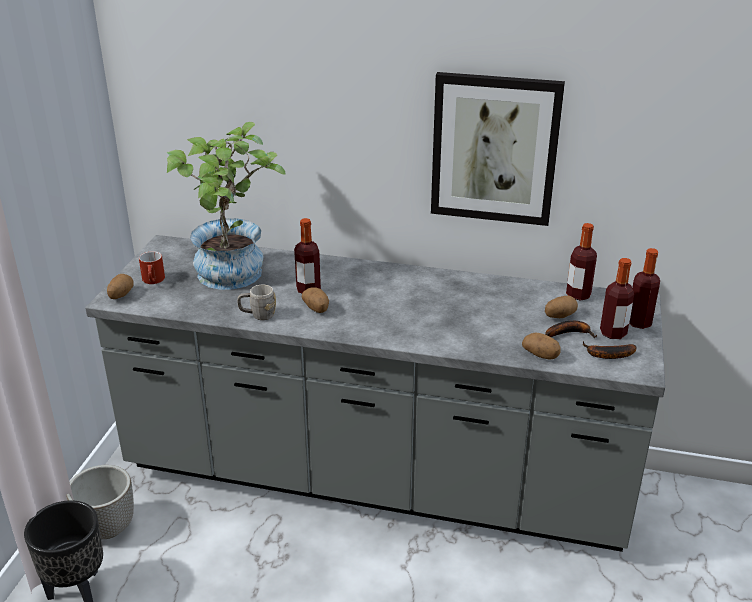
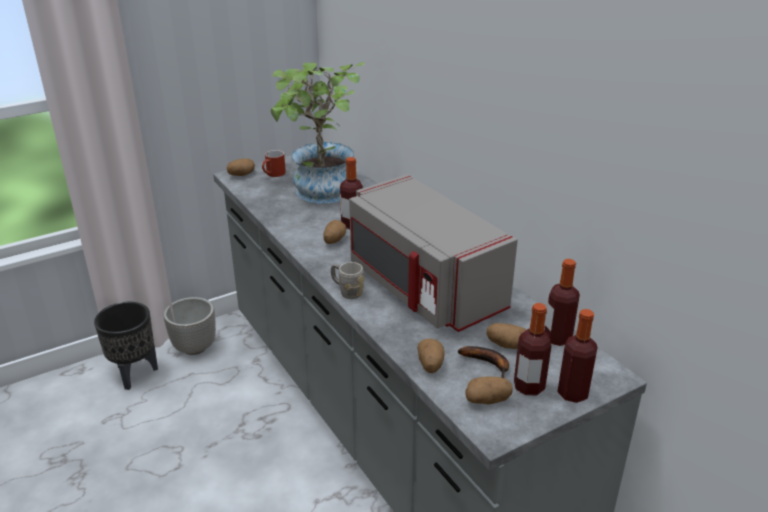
camera: 45 degrees right, 0 degrees up
(258, 315) = (291, 225): grey mug -> grey mug (347, 291)
(445, 308) = (422, 287): none -> grey microwave
(494, 149) = (526, 148): picture -> none
(607, 355) = (487, 400): banana -> potato

